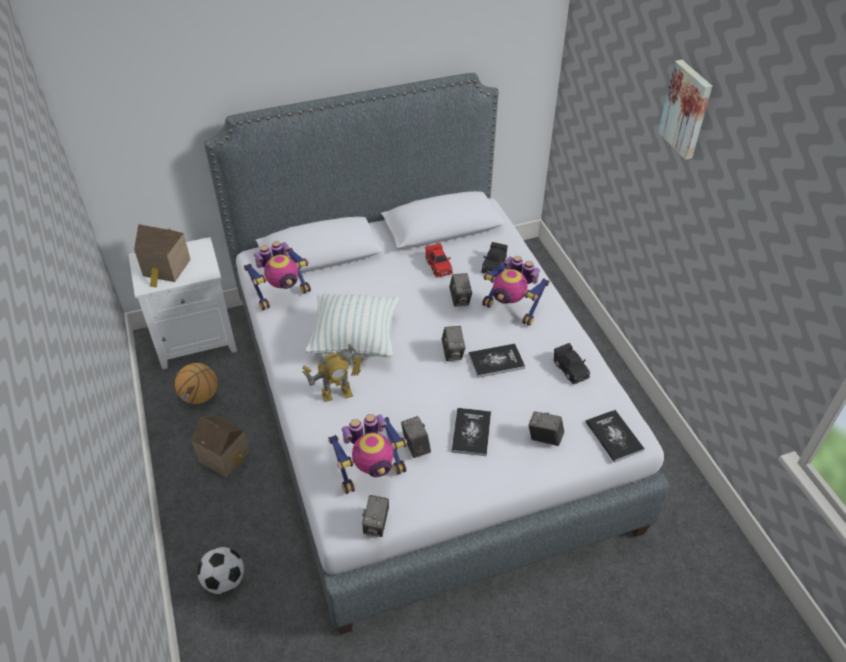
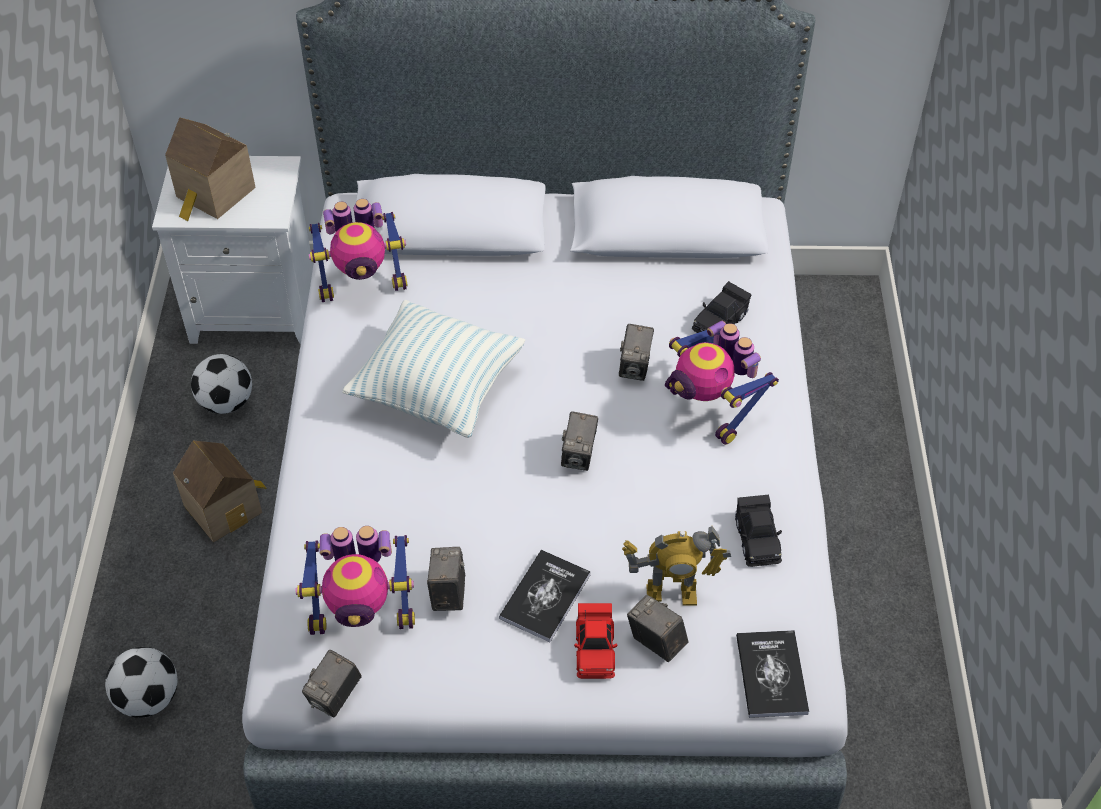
camera: 20 degrees right, 5 degrees up
(200, 396) = (226, 402): basketball -> football
(337, 394) = (370, 471): toy robot -> toy robot (671, 593)
(438, 266) = (628, 299): red toy car -> red toy car (595, 649)
(496, 361) = (642, 490): book -> none
(687, 109) = (1055, 155): picture -> none

